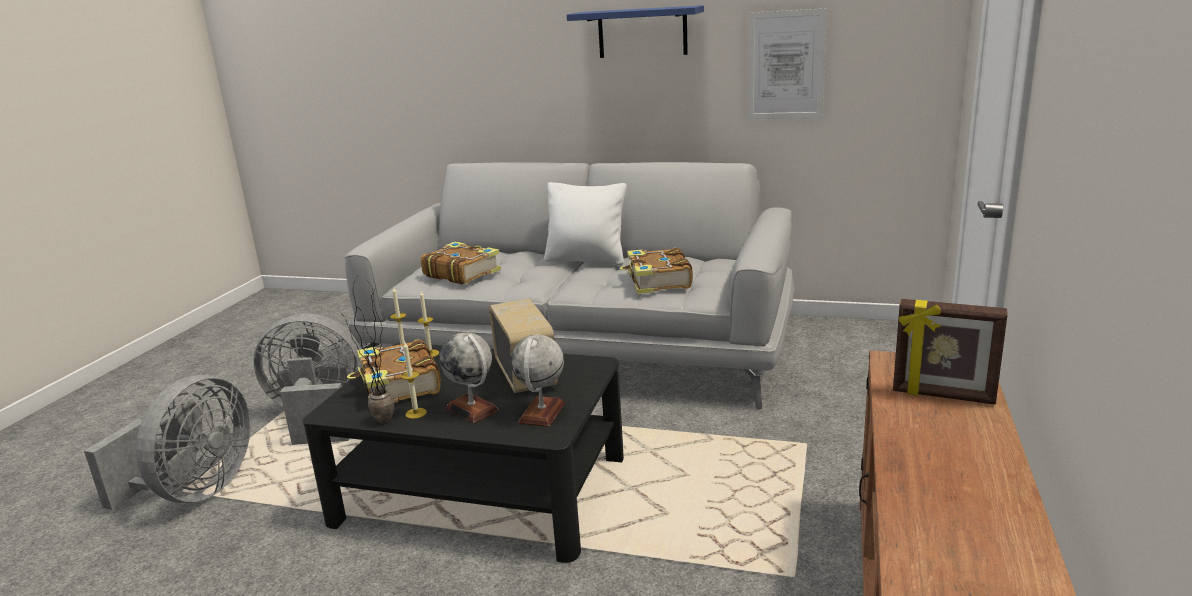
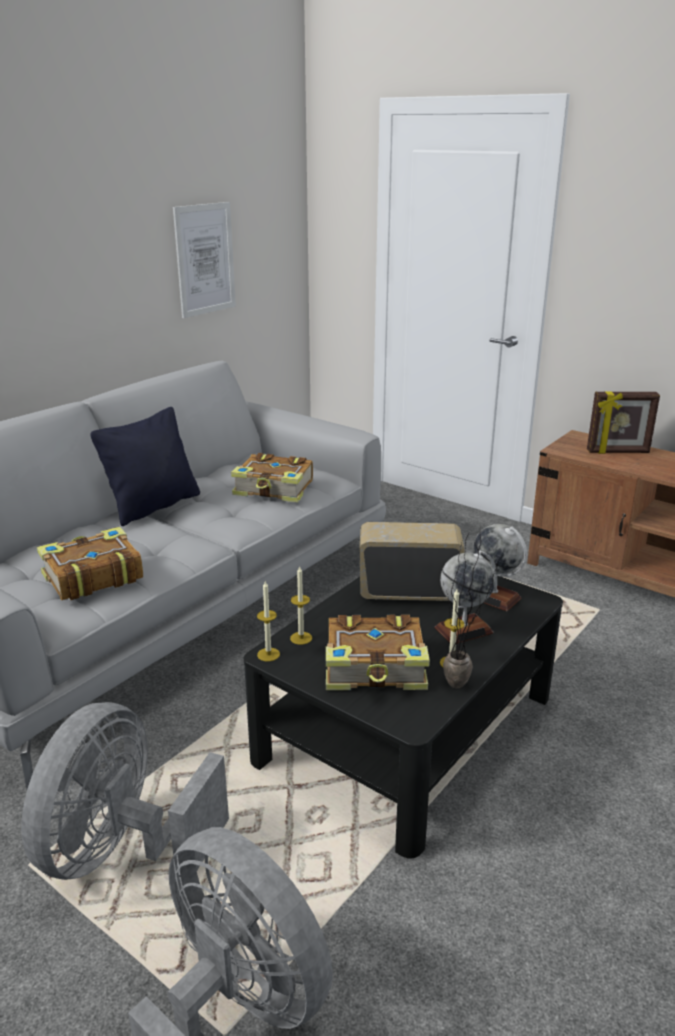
camera: 70 degrees left, 5 degrees up
(586, 259) = (153, 506): white pillow -> black pillow
(642, 32) = (78, 233): blue shelf -> none
(943, 396) = (618, 452): picture frame -> picture frame turned 45 degrees clockwise

